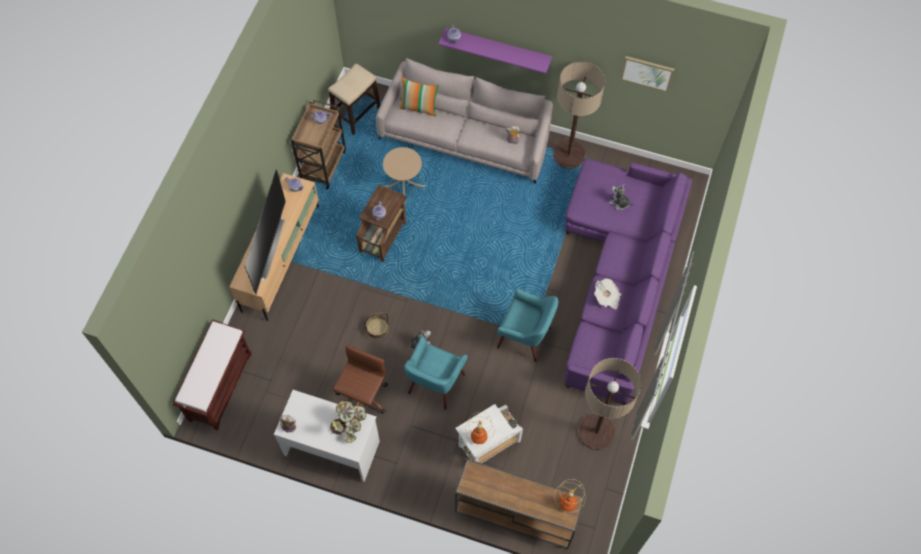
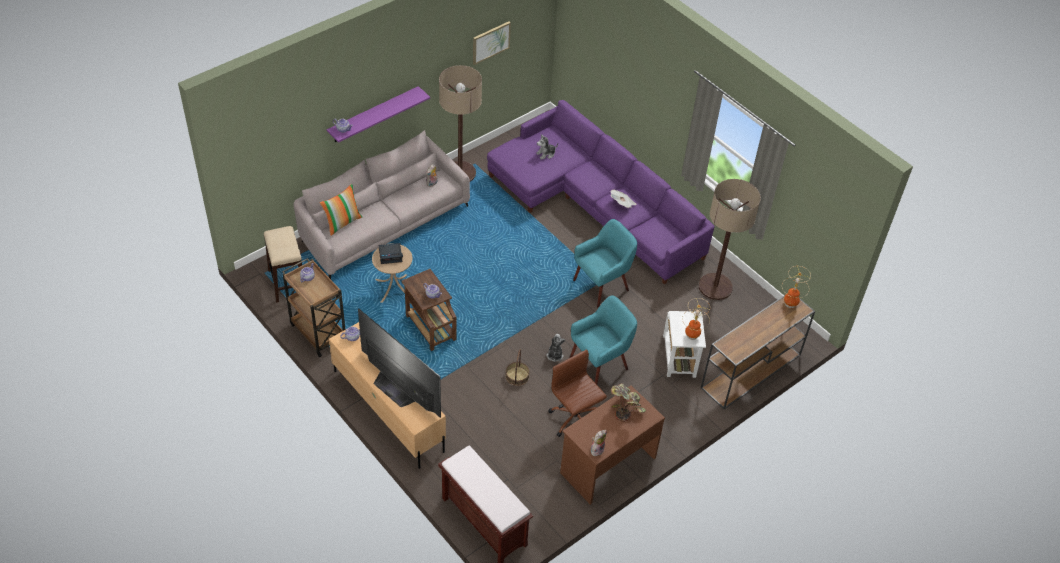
camera: 60 degrees left, 15 degrees down
(332, 447) = (607, 464): white desk -> brown desk
(404, 160) = (390, 255): none -> alarm clock
(435, 383) = (600, 363): turquoise armchair -> turquoise armchair turned 90 degrees counterclockwise

